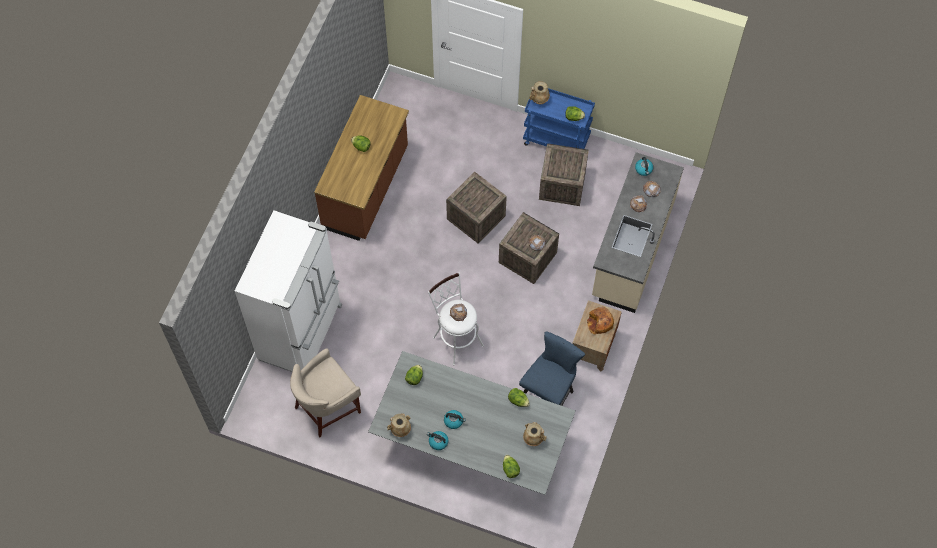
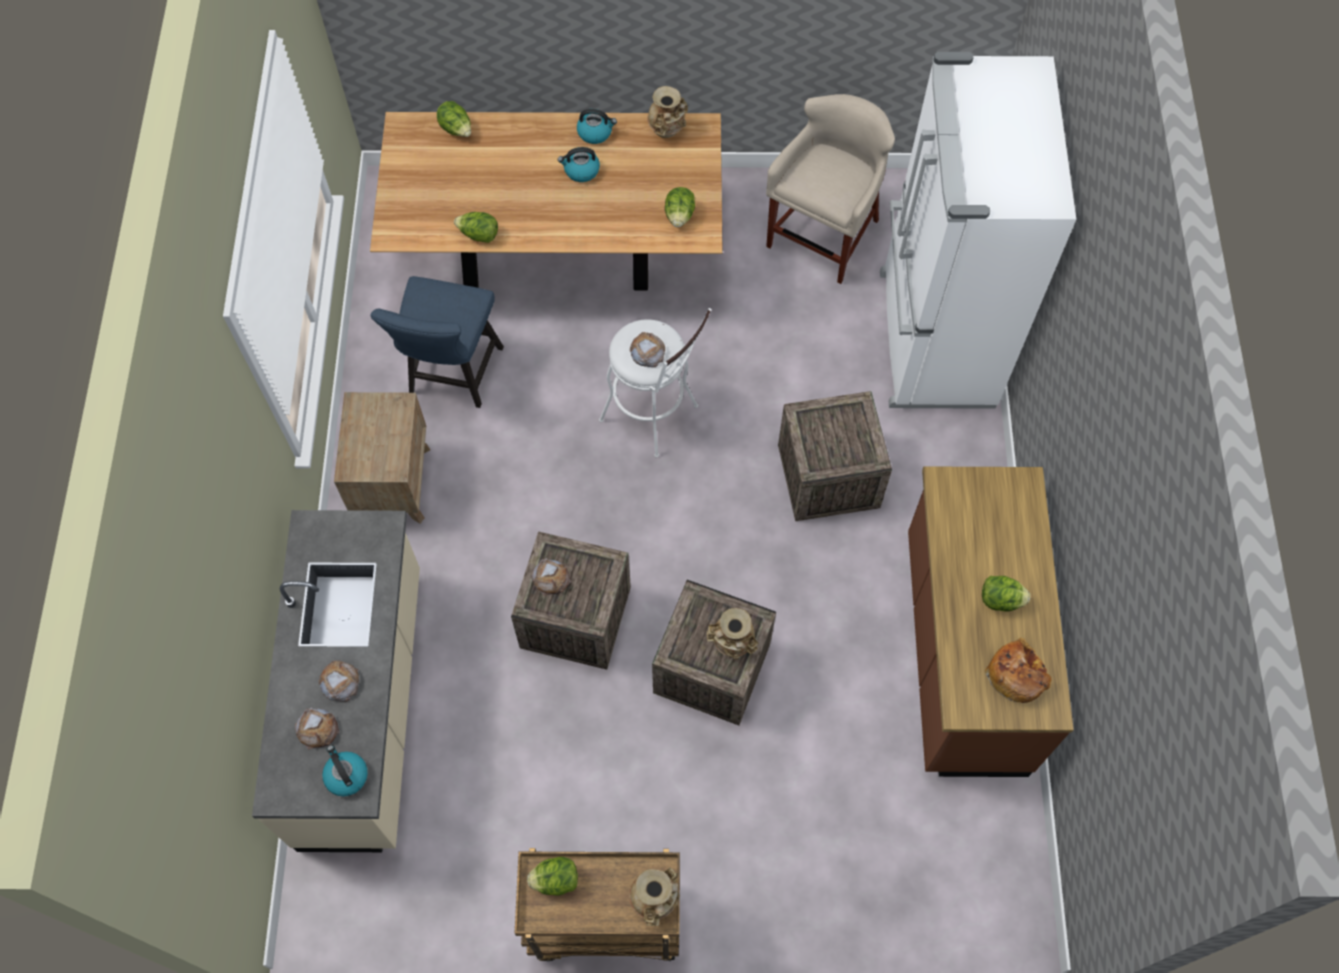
camera: 160 degrees right, 0 degrees up
(472, 444) = (558, 256): grey dining table -> brown dining table
(533, 438) = (432, 185): beige vase -> beige vase (732, 644)
(557, 140) = (603, 922): blue cart -> brown cart
(562, 185) = (556, 809): crate -> crate (828, 476)
(600, 323) = (371, 445): bread -> bread (1016, 674)

